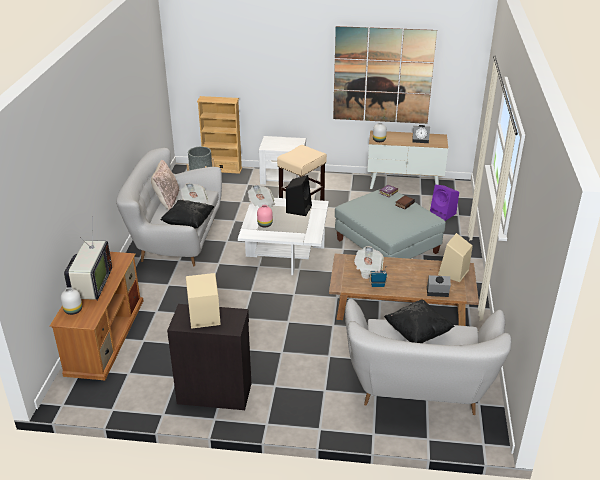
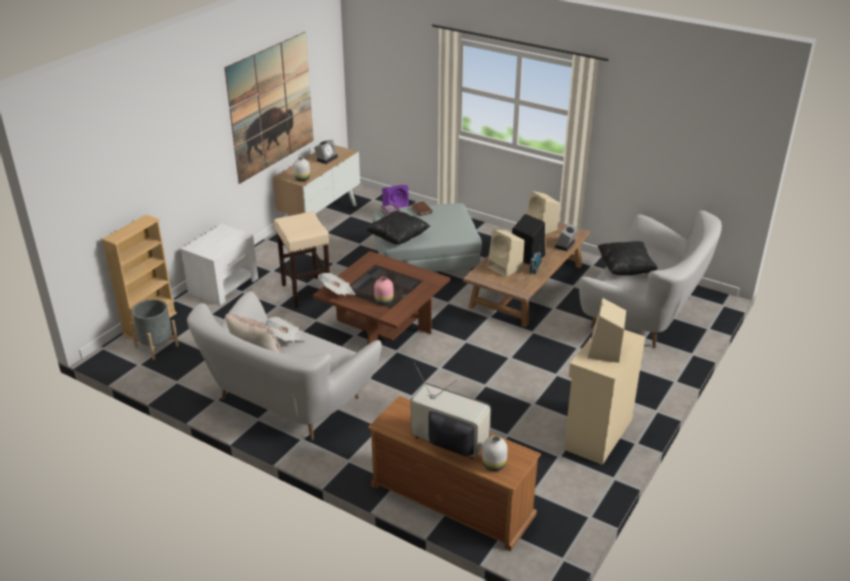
camera: 65 degrees left, 0 degrees up
(188, 223) = (331, 354): black pillow -> black pillow (398, 238)
(214, 392) = (596, 434): black cabinet -> beige cabinet
(285, 252) = (383, 326): white coffee table -> brown coffee table
(299, 209) = (370, 272): black speaker -> black speaker (526, 256)
(368, 269) = (505, 268): newspaper -> beige speaker

